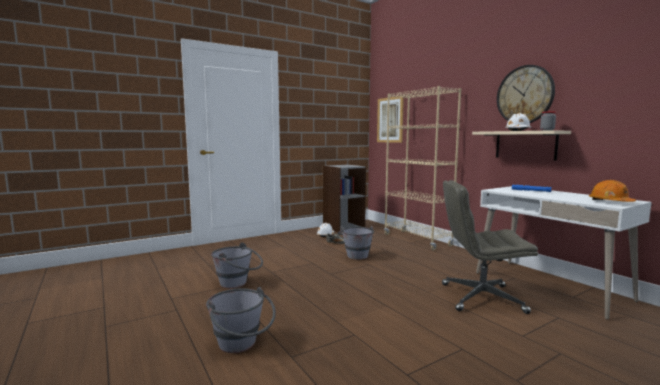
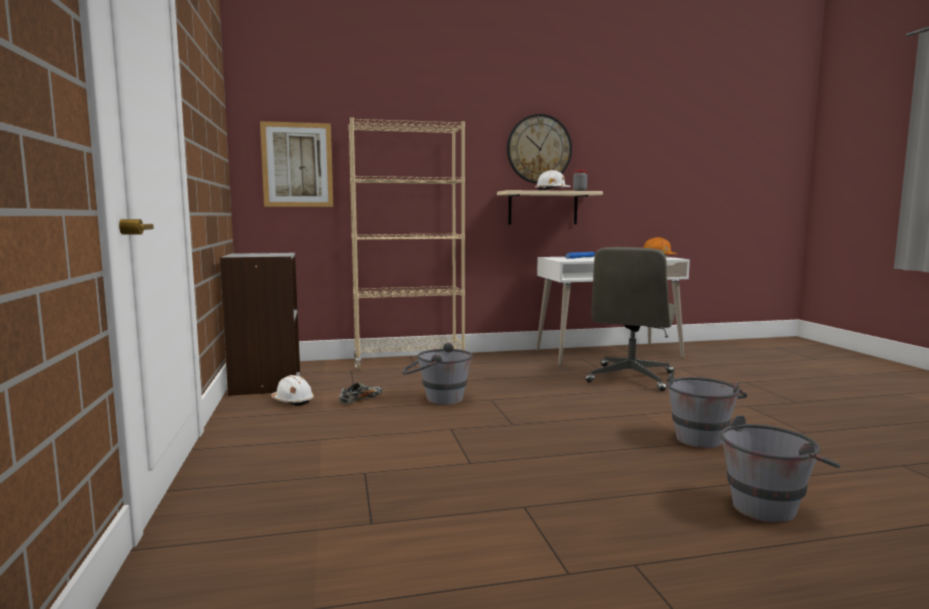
camera: 70 degrees left, 0 degrees up
(238, 283) = (516, 495): grey bucket -> grey bucket (701, 437)

